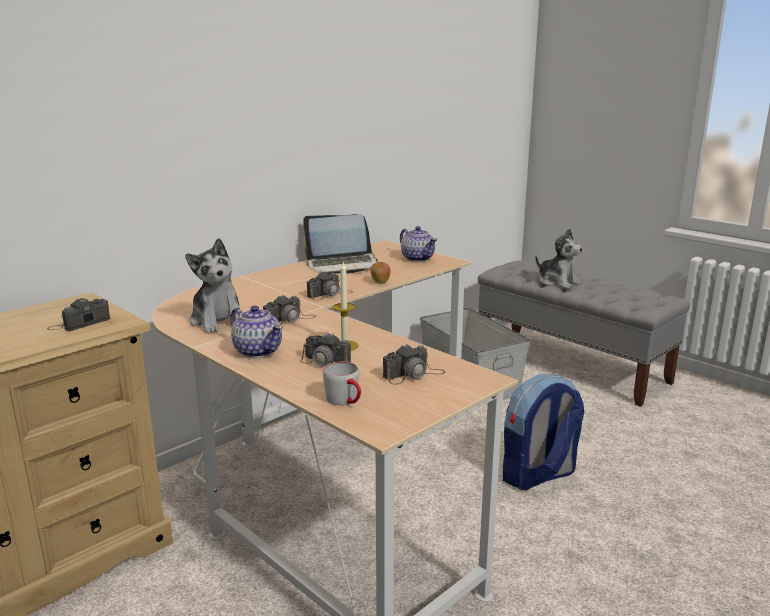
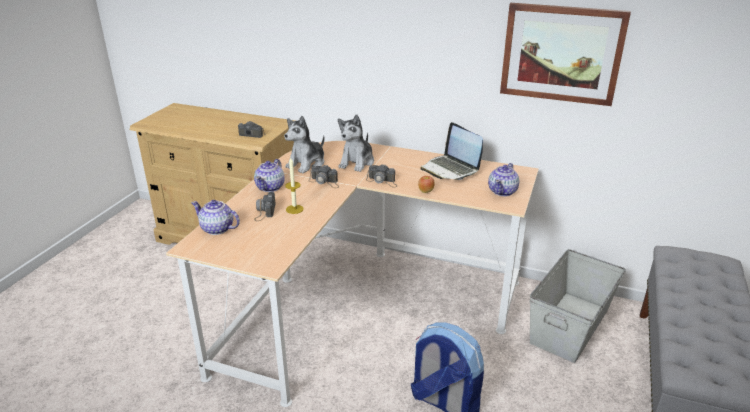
camera: 65 degrees right, 10 degrees up
(346, 401) = (217, 229): grey mug -> teapot
(385, 109) = (561, 53): none -> picture
(414, 374) = (264, 241): camera -> none
(557, 282) = (690, 295): plush toy -> plush toy (357, 162)

